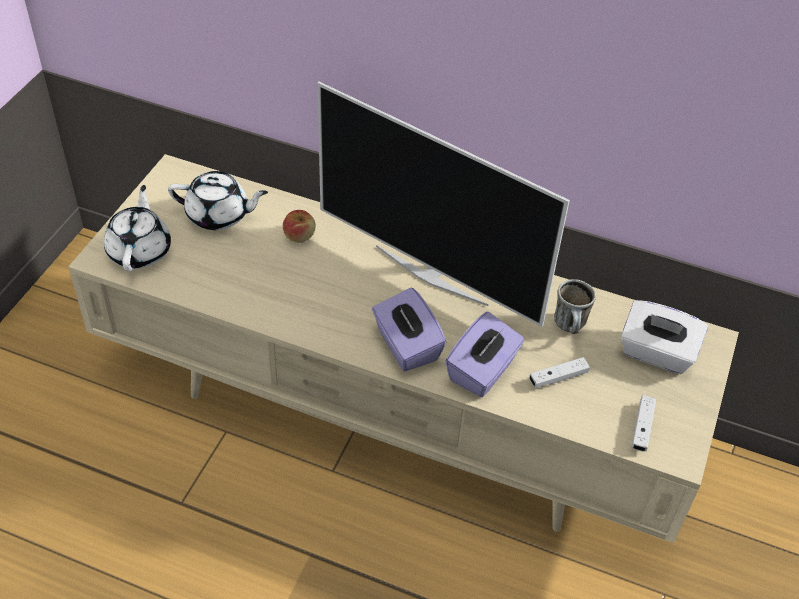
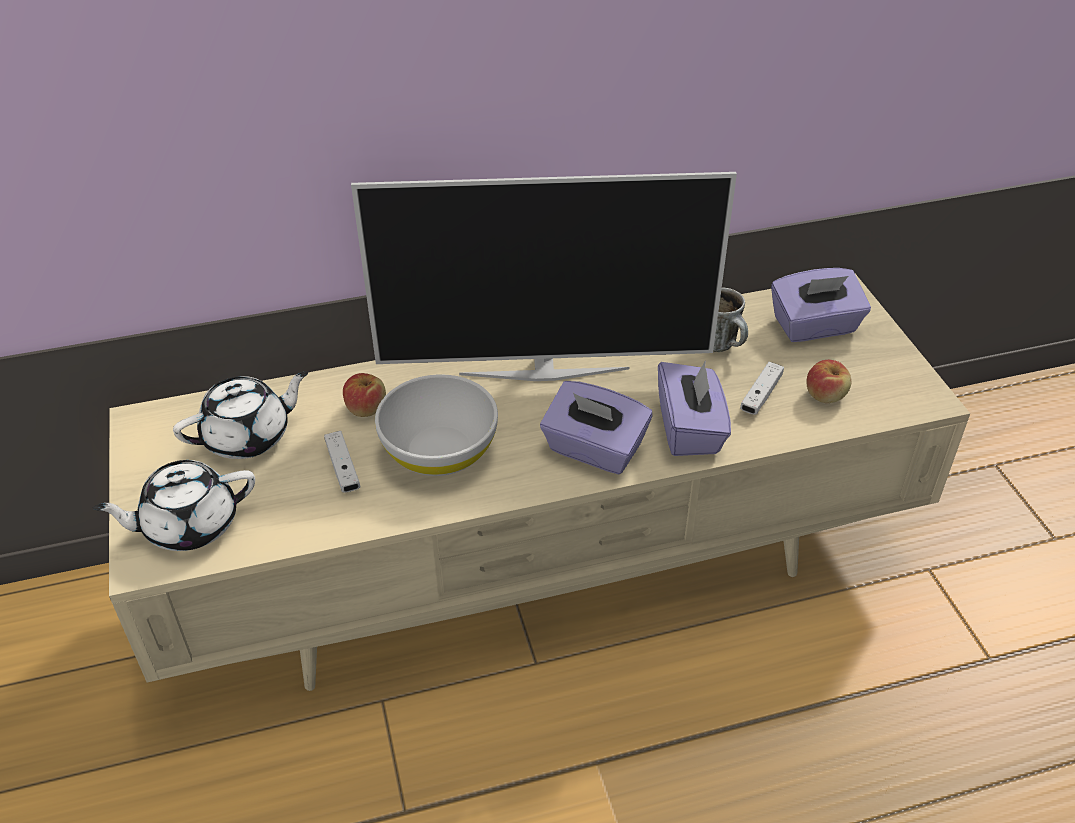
camera: 35 degrees left, 5 degrees down
(140, 250) = (189, 525): white teapot -> white teapot turned 75 degrees counterclockwise
(313, 289) = (440, 451): none -> white bowl
(605, 405) = (825, 395): none -> apple
(642, 428) = (875, 395): white game controller -> white game controller (343, 468)
(656, 353) = (815, 326): white tissue box -> purple tissue box

